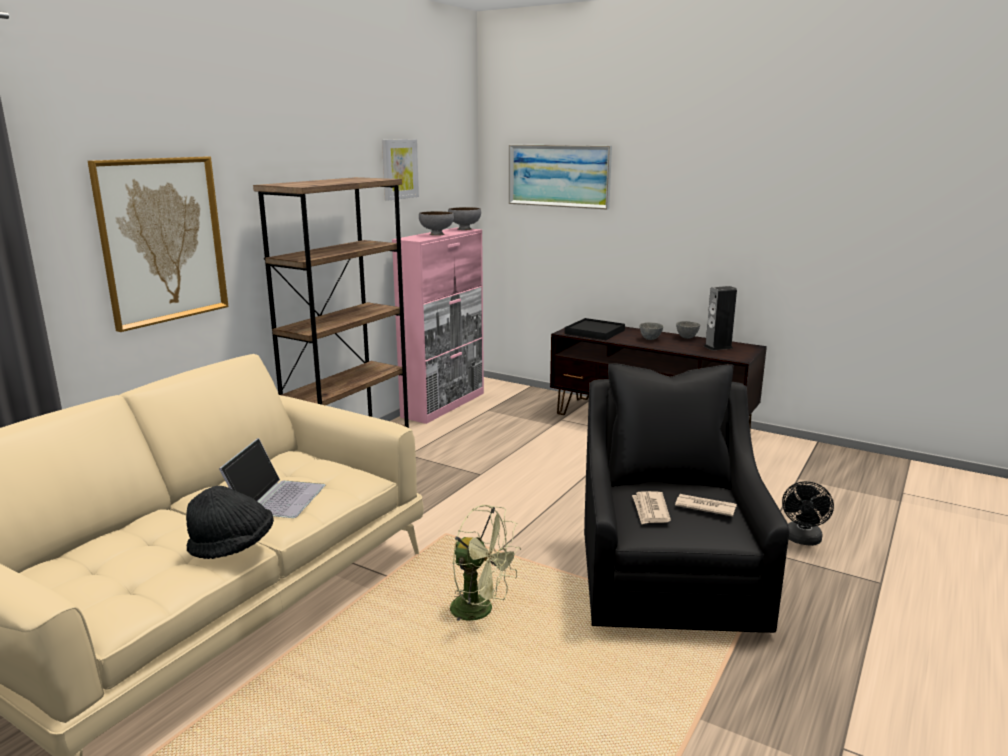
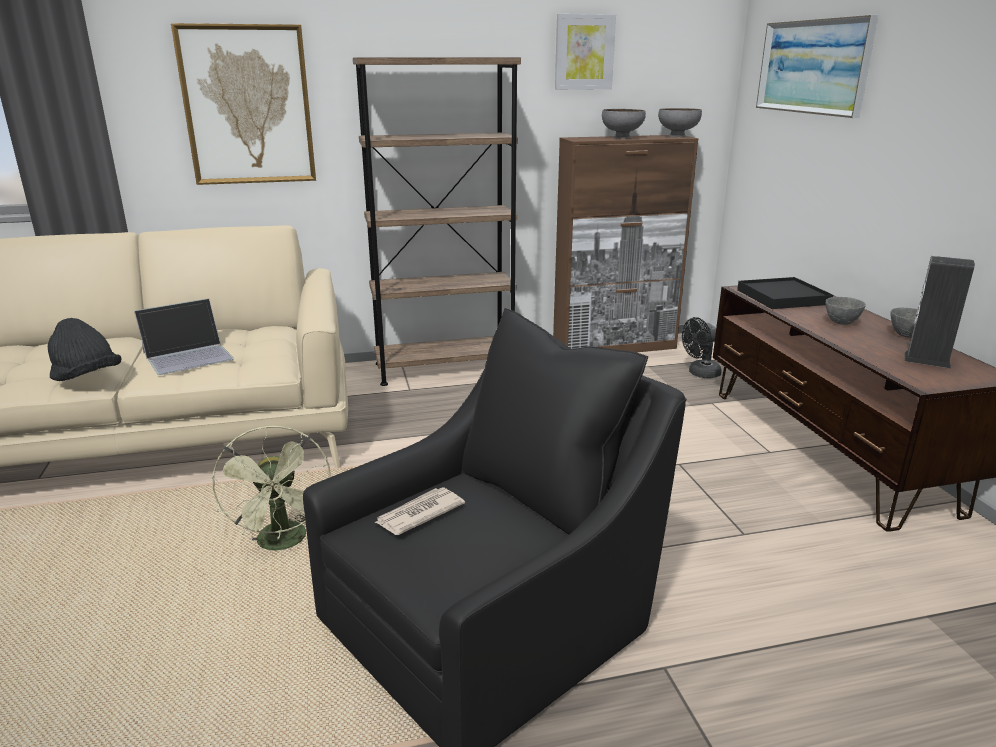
camera: 45 degrees right, 5 degrees up
(444, 405) = (615, 347): pink cabinet -> brown cabinet
(704, 507) = (480, 544): newspaper -> none
(802, 540) = (756, 697): black fan -> black fan (700, 374)

